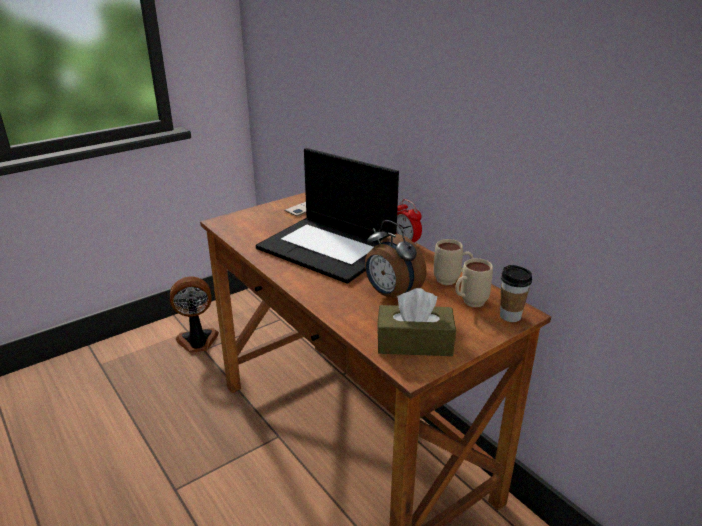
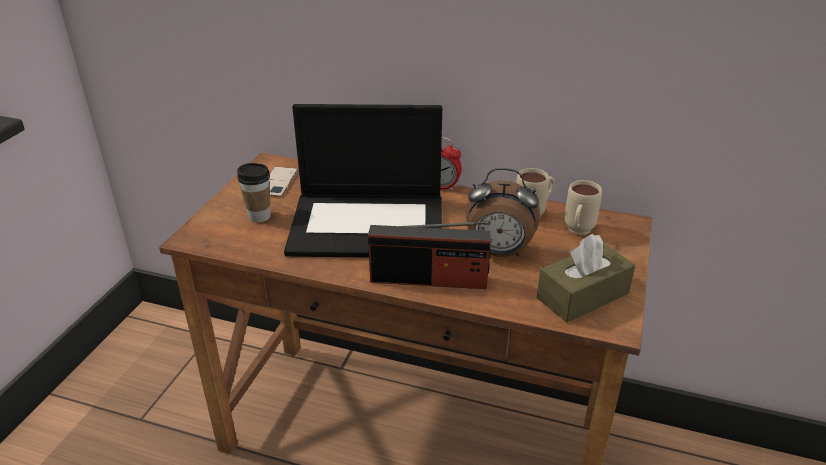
camera: 35 degrees left, 5 degrees up
(197, 342) = (122, 413): fan -> none
(322, 292) = (429, 279): none -> radio
(510, 316) = (623, 231): cup -> cup (259, 216)

